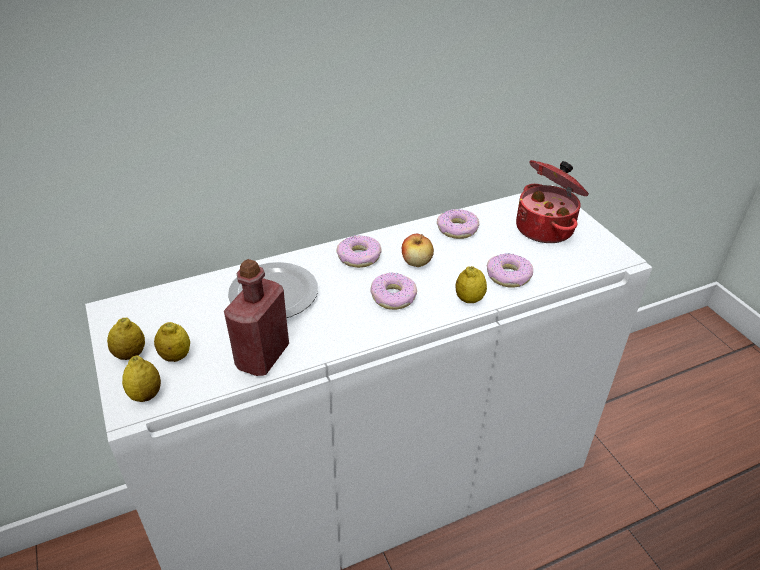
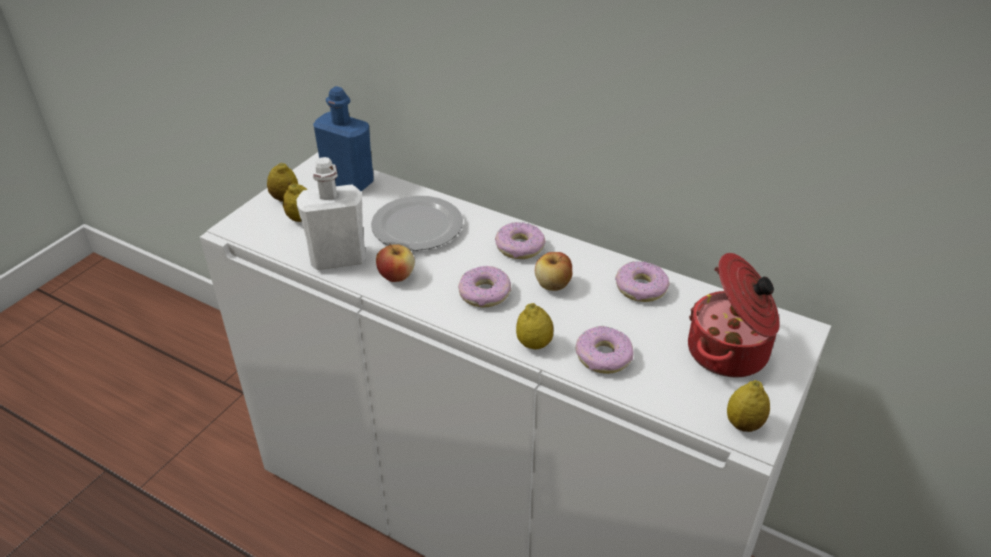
camera: 55 degrees right, 0 degrees up
(146, 395) = (252, 227): lemon -> lemon (744, 424)
(161, 305) = (348, 182): none -> blue bottle
(262, 356) = (338, 259): red bottle -> white bottle
(324, 332) = (396, 276): none -> apple

